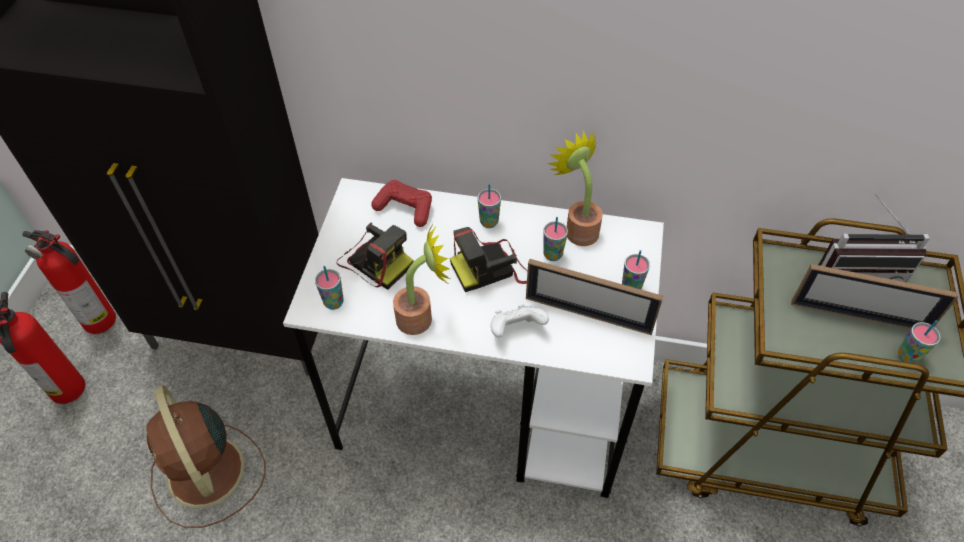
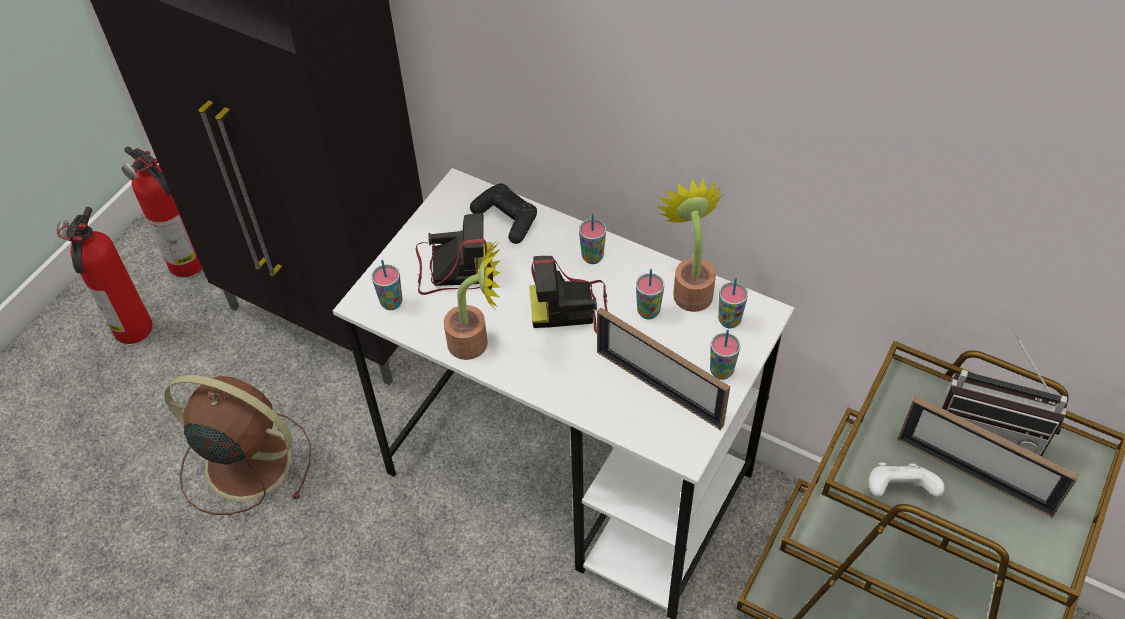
camera: 20 degrees right, 0 degrees up
(207, 474) = (244, 461): brown fan -> brown fan turned 120 degrees clockwise
(375, 260) = (452, 268): camera -> camera turned 60 degrees counterclockwise
(405, 208) = (506, 219): red game controller -> black game controller
(516, 330) = (572, 383): white game controller -> white game controller (898, 491)
(907, 356) = (1009, 536): cup -> cup (729, 320)

